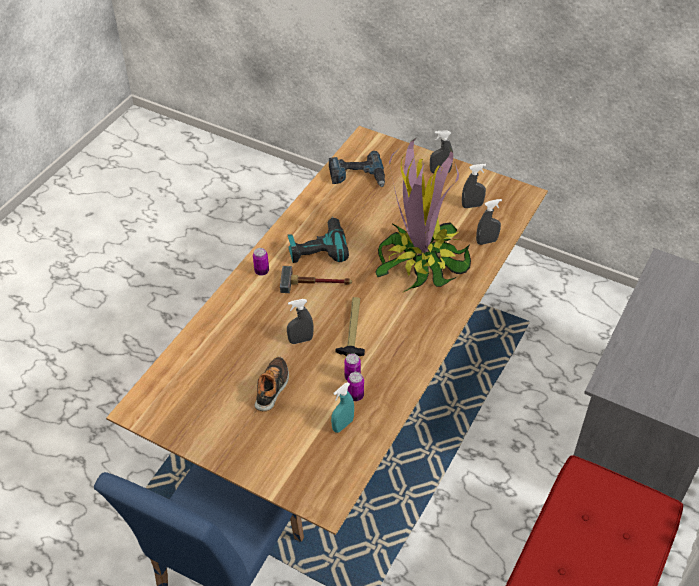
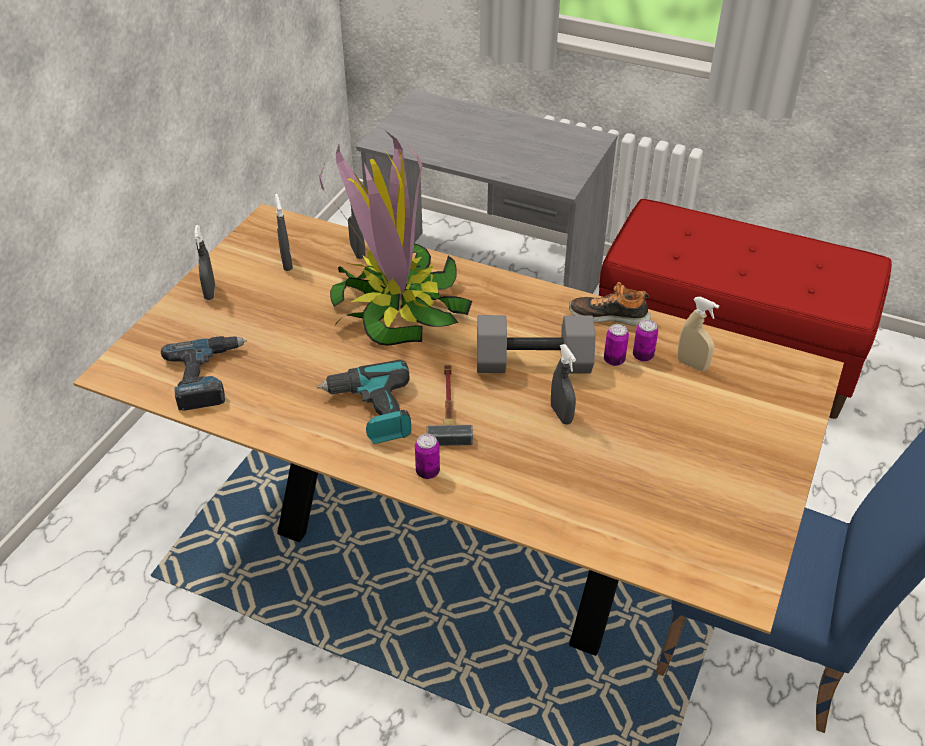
camera: 95 degrees left, 5 degrees down
(272, 387) = (653, 436): shoe -> shoe (609, 315)
(342, 425) = (692, 364): turquoise spray bottle -> beige spray bottle
(352, 329) = (532, 364): hammer -> grey dumbbell

